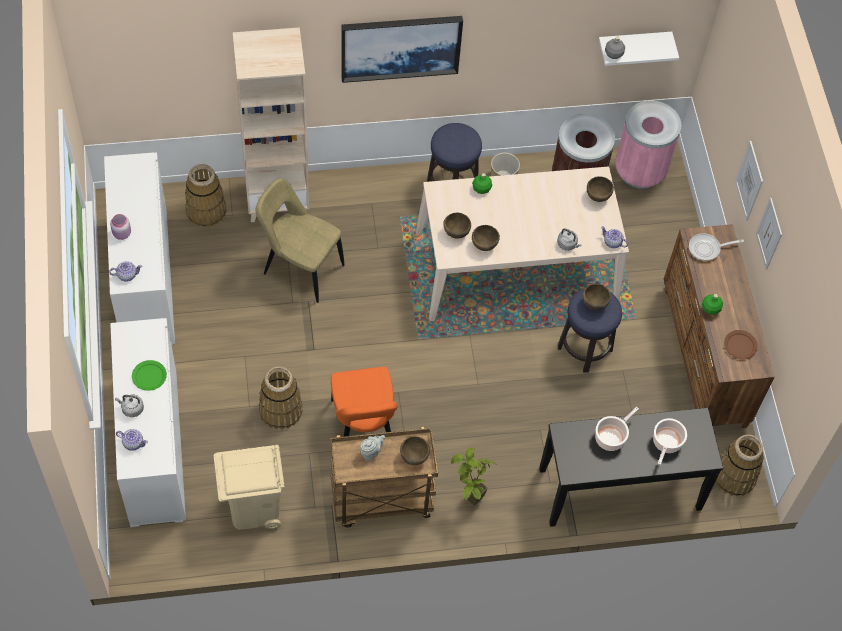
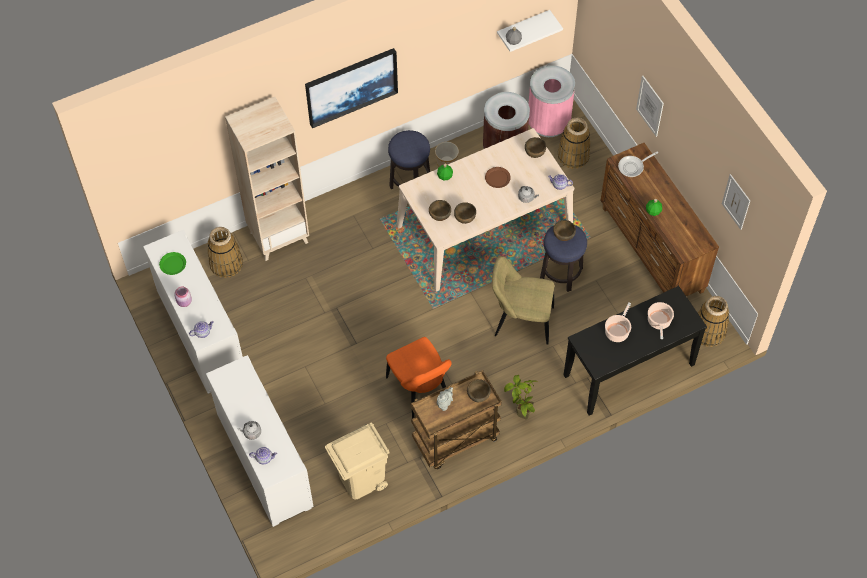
camera: 15 degrees left, 0 degrees up
(149, 376) = (254, 404): green plate -> green plate (173, 264)
(281, 410) = (350, 398): basket -> basket (573, 156)
(300, 268) = (319, 284): beige chair -> beige chair (520, 321)
(740, 345) = (685, 231): brown plate -> brown plate (497, 178)
(769, 233) = (681, 141): picture -> picture (736, 202)

